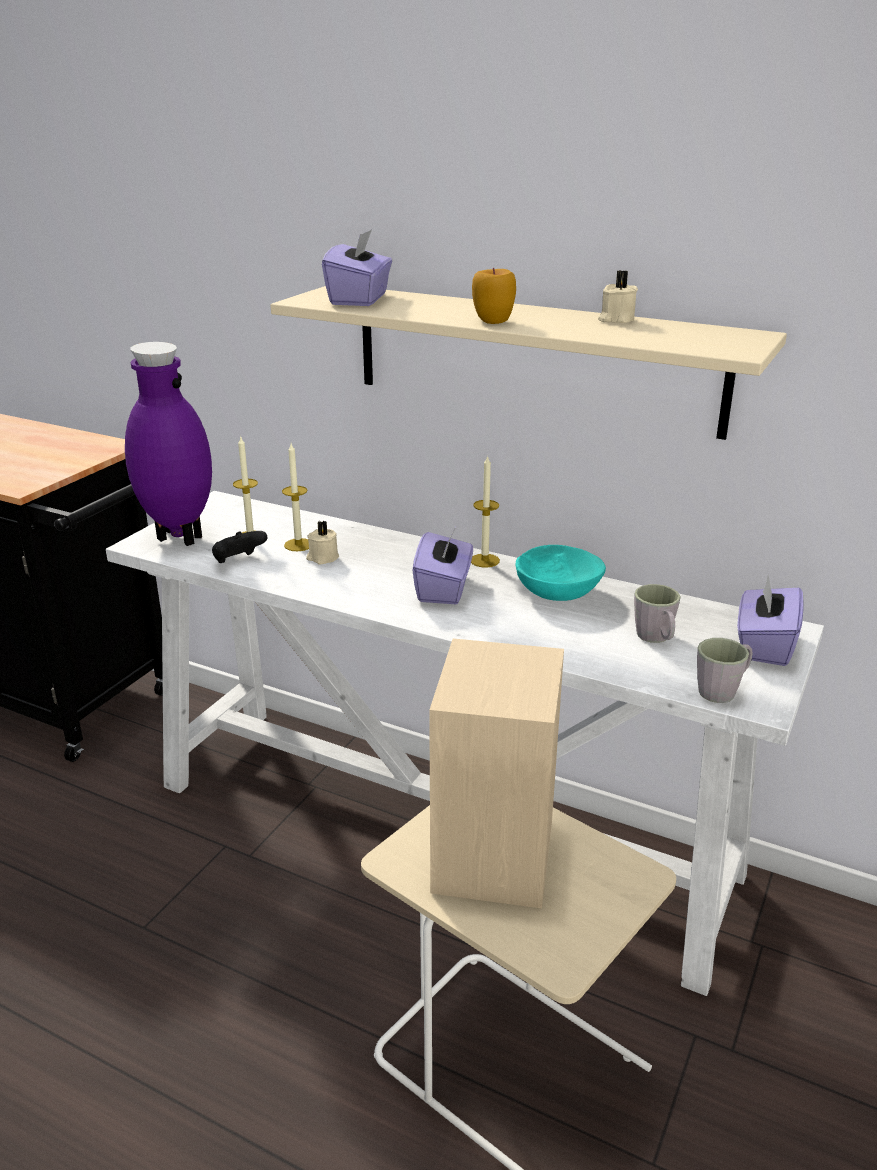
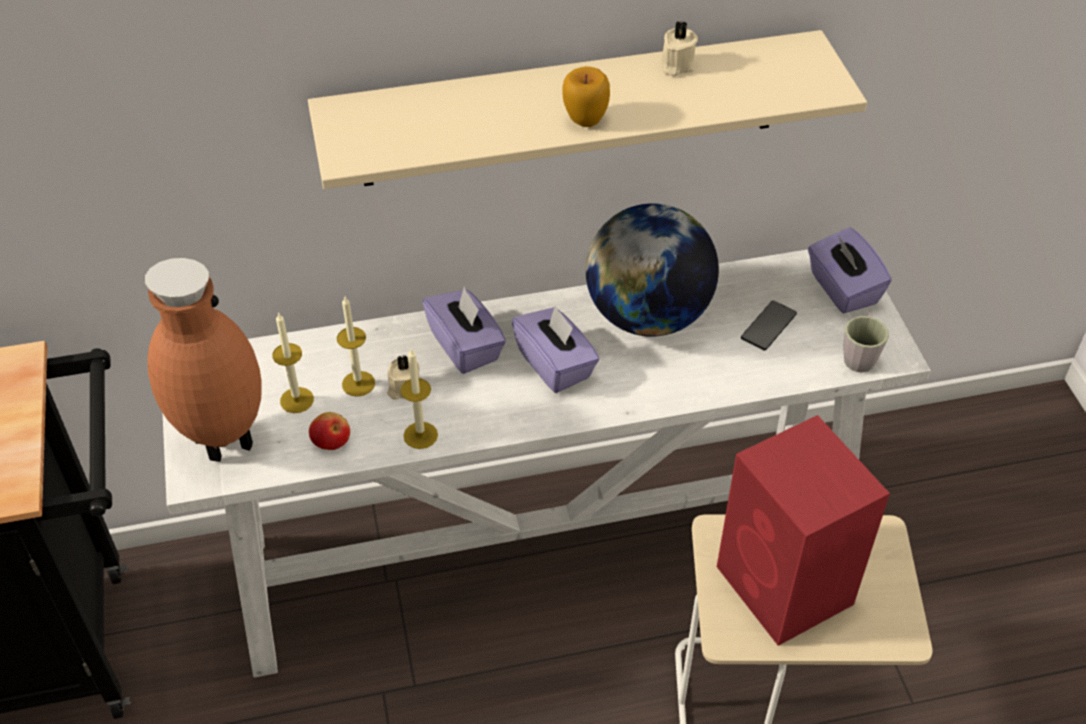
camera: 40 degrees left, 20 degrees up
(177, 537) = (223, 444): purple vase -> brown vase
(238, 561) = (331, 440): black game controller -> apple
(360, 299) = (399, 127): purple tissue box -> purple tissue box (466, 346)
(484, 560) = (547, 308): candle -> candle (420, 435)
(493, 859) = (786, 588): beige speaker -> red speaker
(557, 593) = (647, 316): turquoise bowl -> globe
(656, 638) = (768, 326): grey mug -> phone

